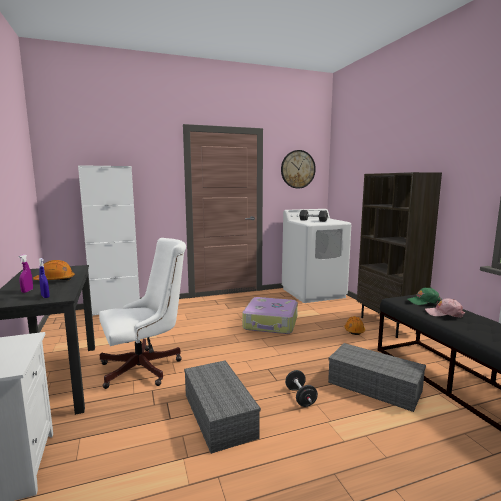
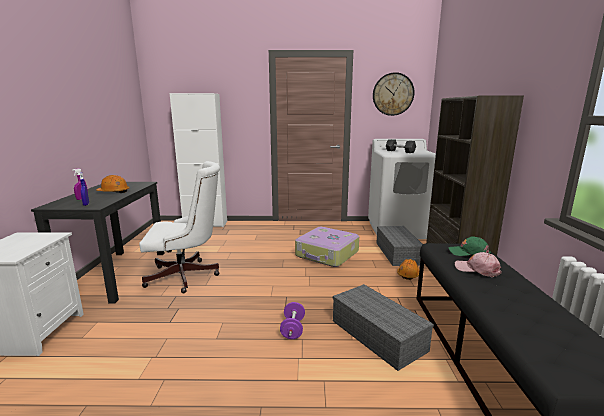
camera: 20 degrees right, 5 degrees up
(217, 414) = (208, 327): grey storage box -> grey storage box (396, 253)
(300, 397) = (293, 329): black dumbbell -> purple dumbbell

